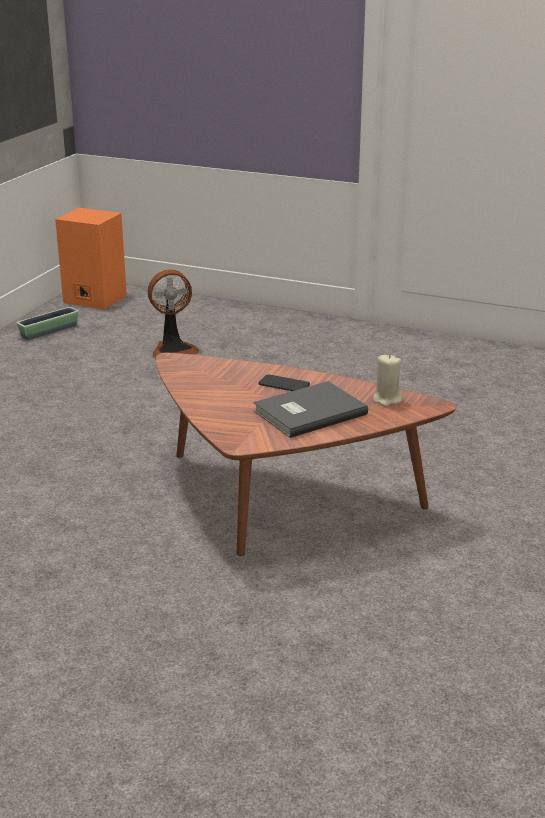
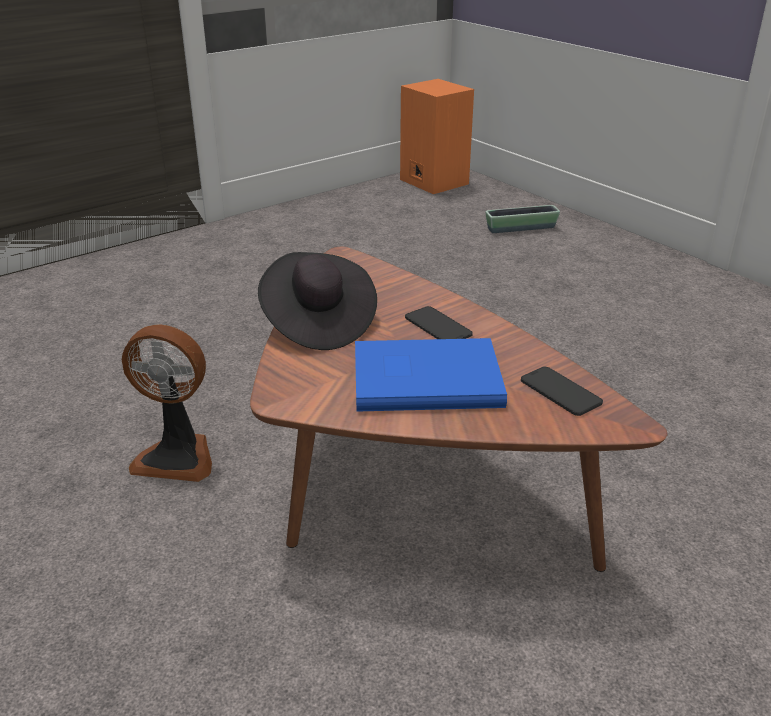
camera: 30 degrees right, 5 degrees up
(49, 331) = (358, 205): planter -> planter (521, 228)
(173, 349) = (461, 251): fan -> fan (178, 456)
(209, 401) = (317, 323): none -> black hat
(307, 412) = (424, 377): grey book -> blue book
(387, 399) = (560, 391): beige candle -> phone

